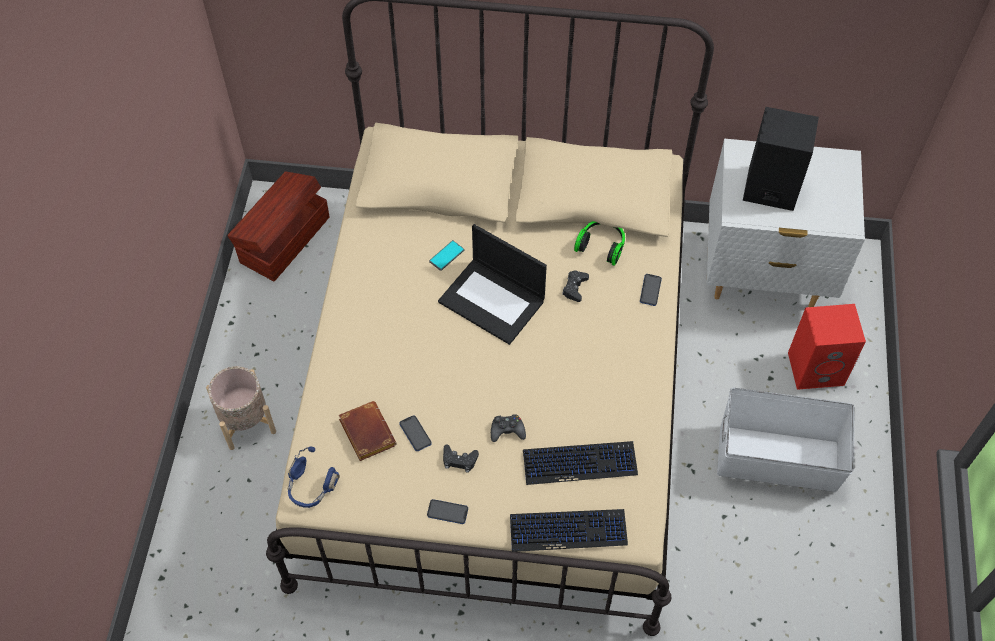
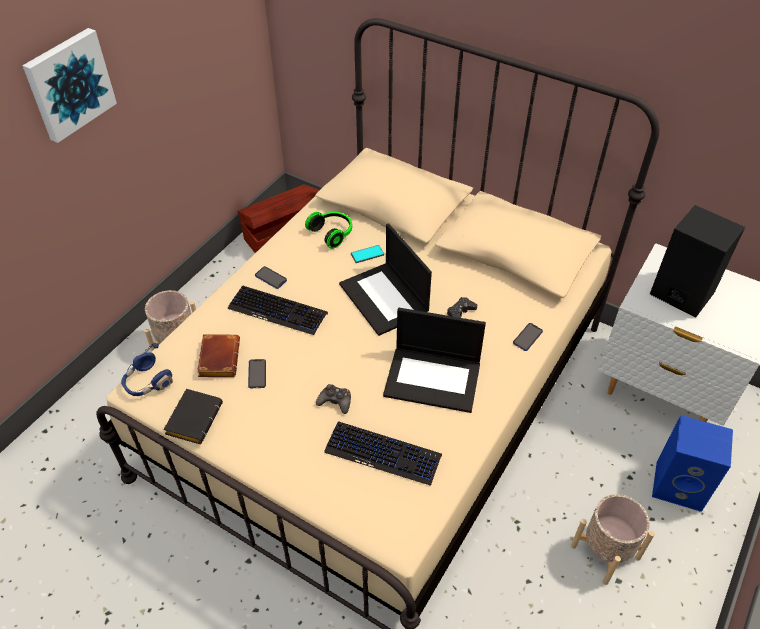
camera: 25 degrees right, 10 degrees down
(103, 210) = (69, 84): none -> picture
(383, 504) = (193, 418): none -> black book
(447, 512) = (242, 447): phone -> phone (271, 278)
(459, 460) = (279, 409): black game controller -> none
(568, 530) = (337, 507): keyboard -> keyboard (278, 311)
(586, 369) = (433, 378): none -> laptop
(601, 245) = (502, 289): headphones -> headphones (332, 233)
(778, 459) = (605, 551): white storage box -> beige planter
(817, 367) = (680, 485): red speaker -> blue speaker

